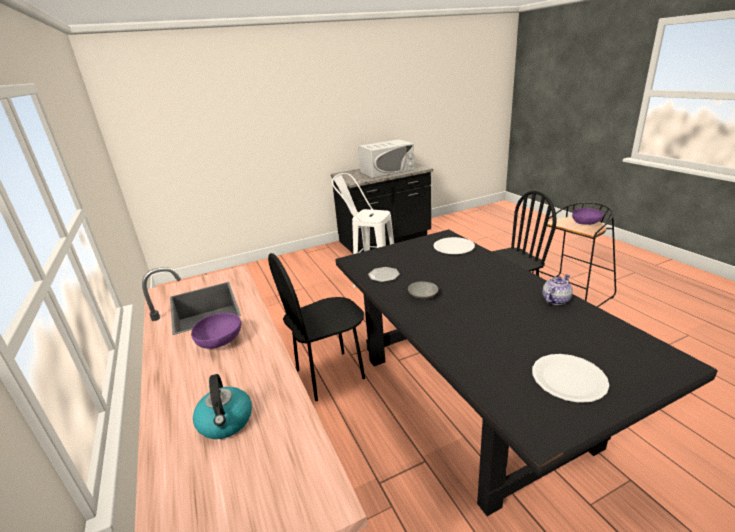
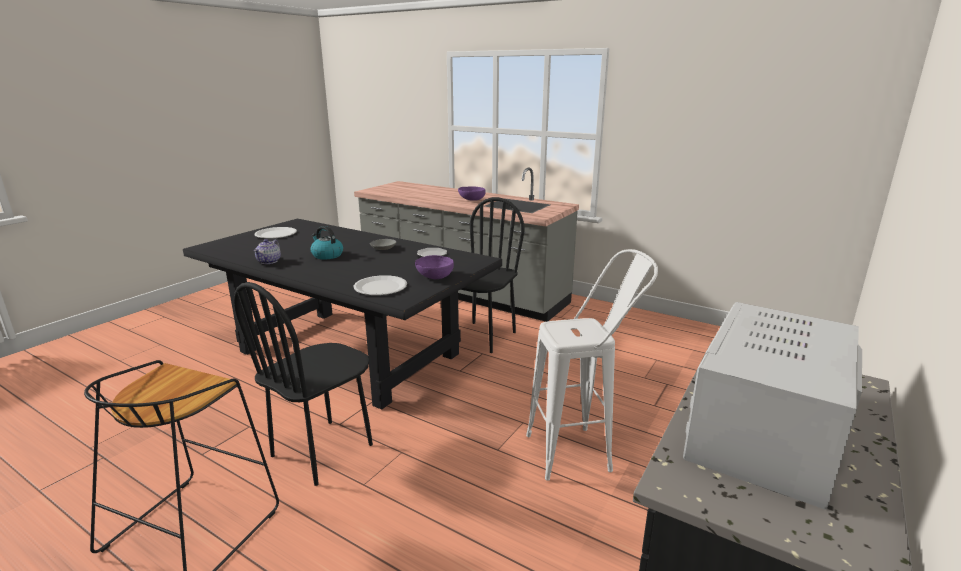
camera: 145 degrees right, 5 degrees down
(226, 422) = (424, 192): kettle -> kettle (327, 255)
(586, 224) = (152, 393): purple bowl -> purple bowl (434, 276)

